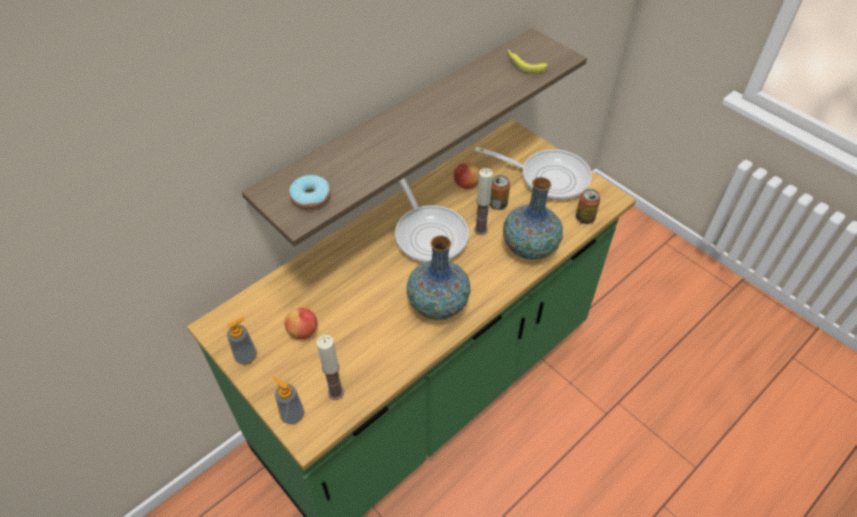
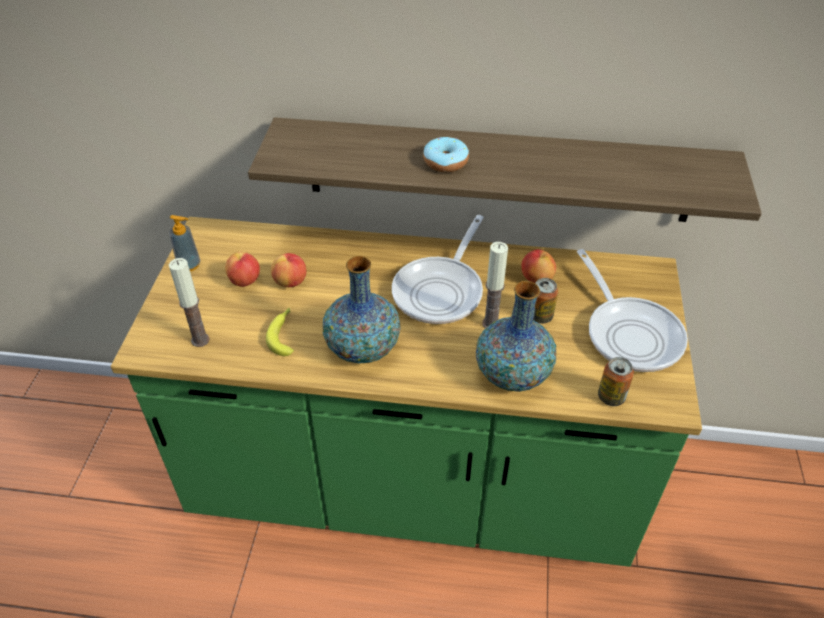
camera: 50 degrees right, 5 degrees down
(292, 415) = (155, 328): soap dispenser -> none
(311, 198) = (307, 153): donut -> donut (445, 162)
(334, 305) = (291, 282): none -> apple
(523, 64) = (672, 175): banana -> banana (284, 334)

